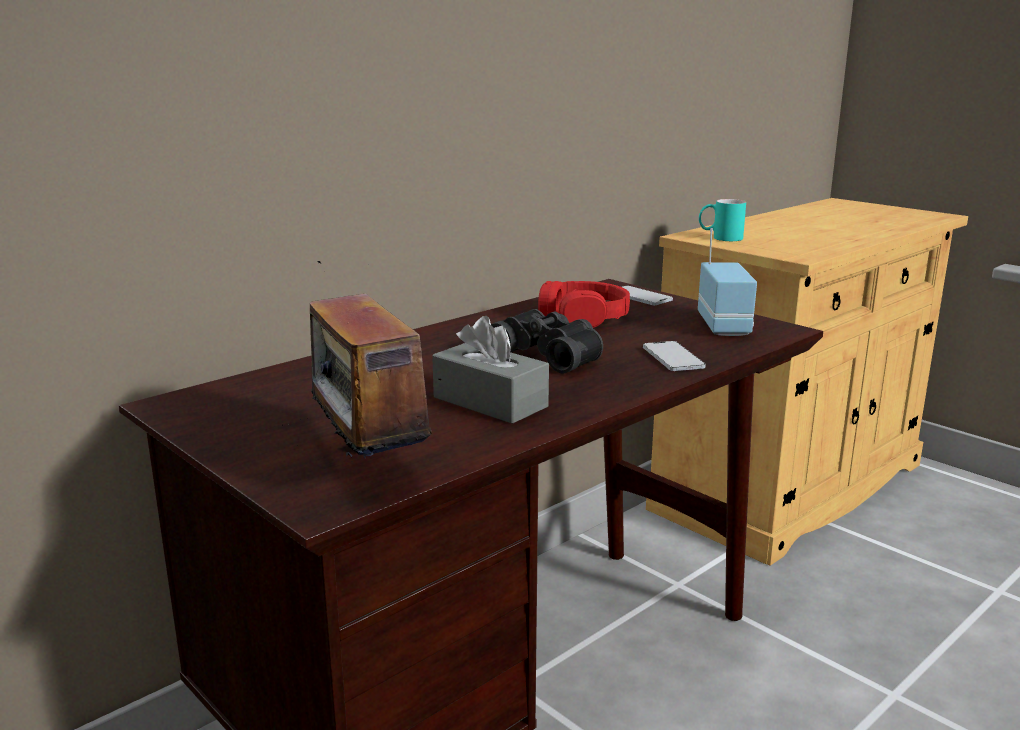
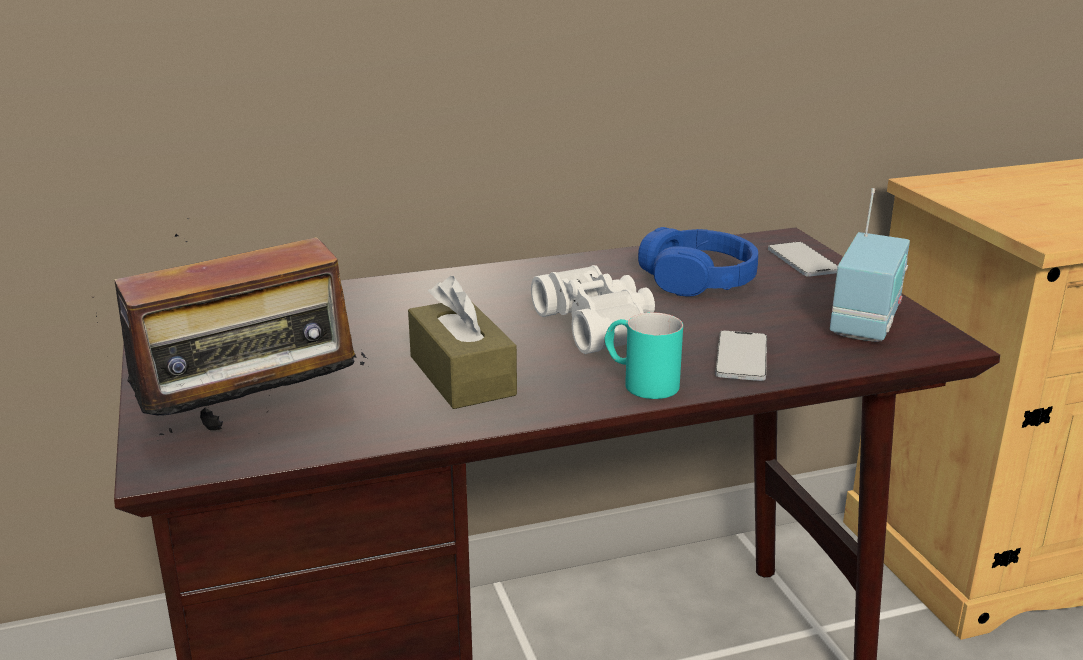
camera: 25 degrees right, 5 degrees up
(367, 467) = (254, 429): radio -> radio turned 120 degrees counterclockwise
(490, 402) = (462, 375): grey tissue box -> brown tissue box
(550, 355) = (599, 325): black binoculars -> white binoculars
(583, 317) = (698, 279): red headphones -> blue headphones
(720, 238) = (969, 191): turquoise mug -> turquoise mug (640, 382)

